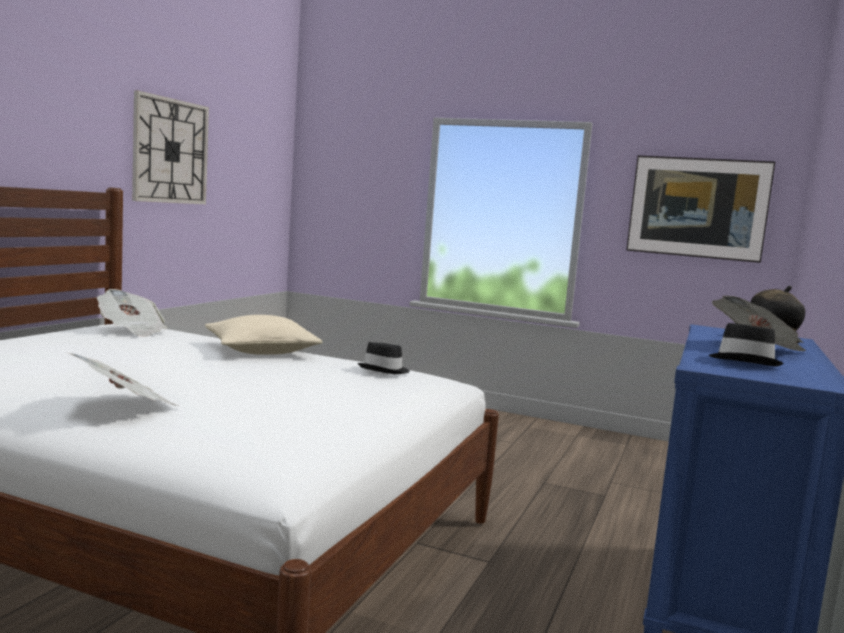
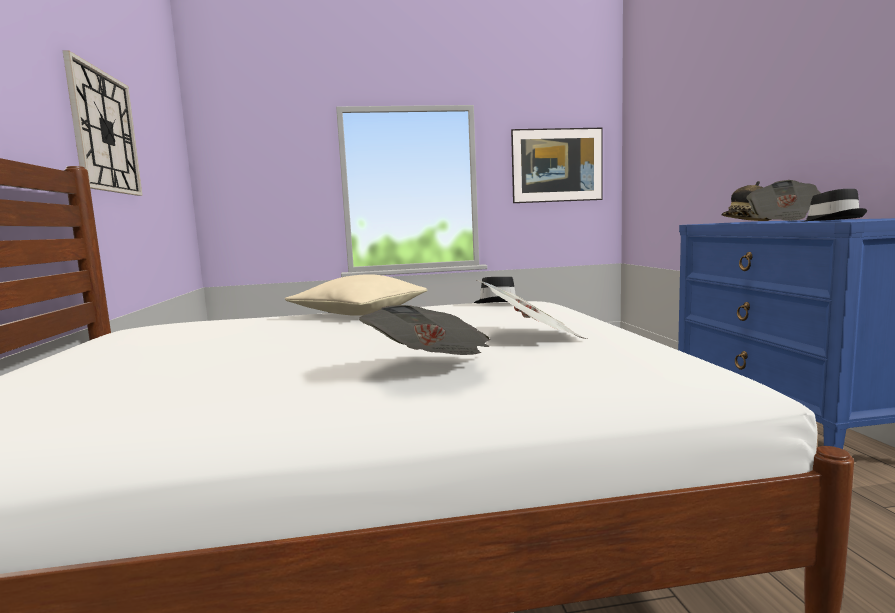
camera: 30 degrees left, 0 degrees up
(132, 331) = (180, 326): newspaper -> newspaper (532, 337)

